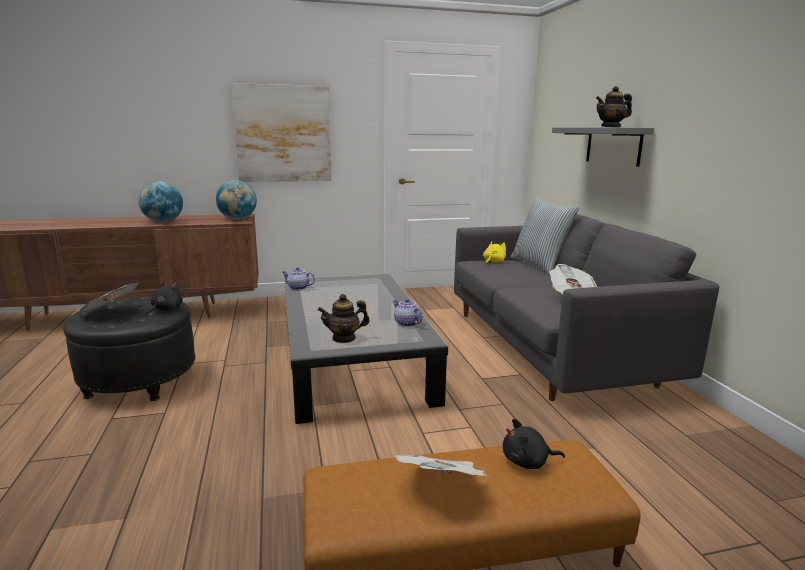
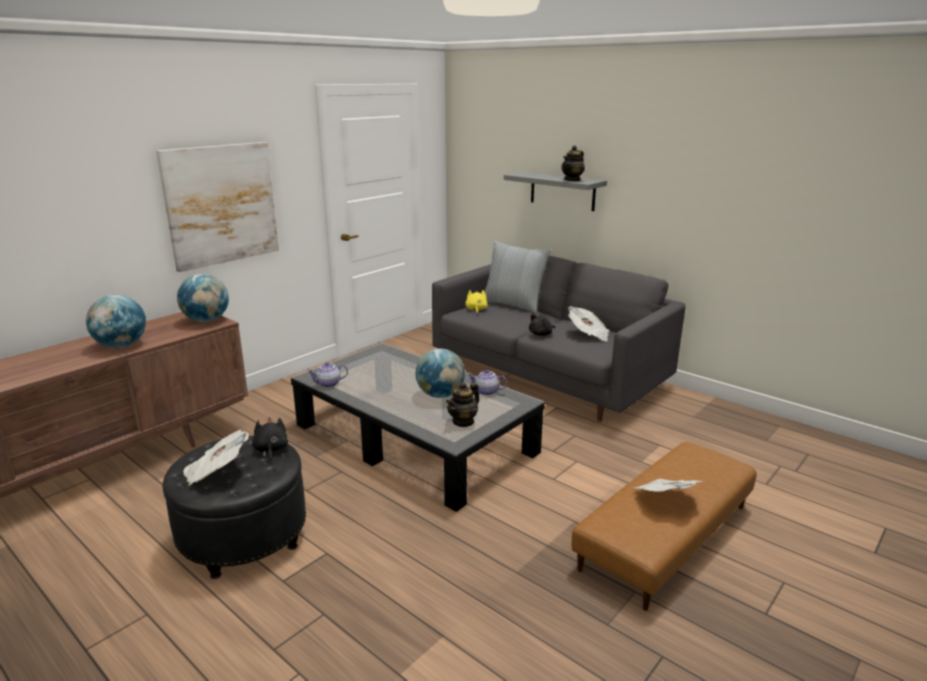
camera: 35 degrees left, 5 degrees up
(363, 315) = (440, 395): none -> globe
(528, 462) = (684, 465): black plush toy -> black plush toy (541, 334)

